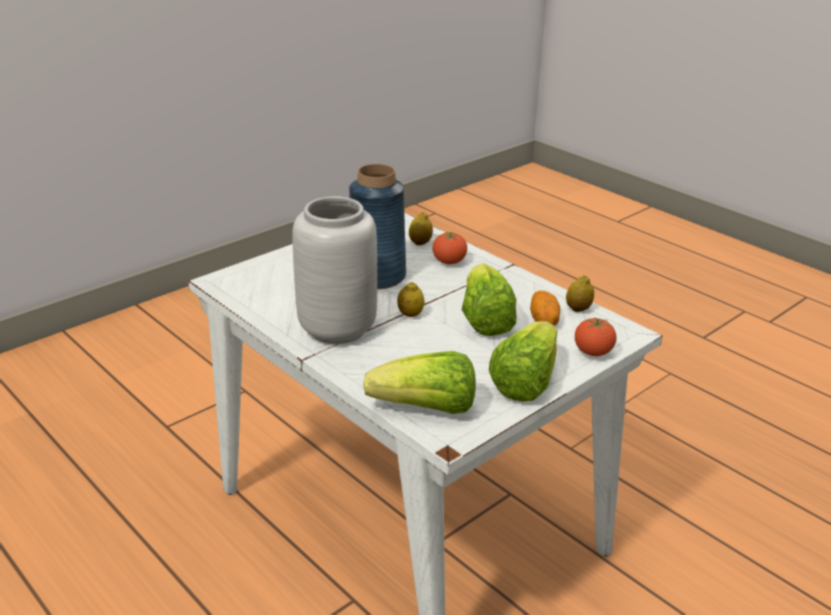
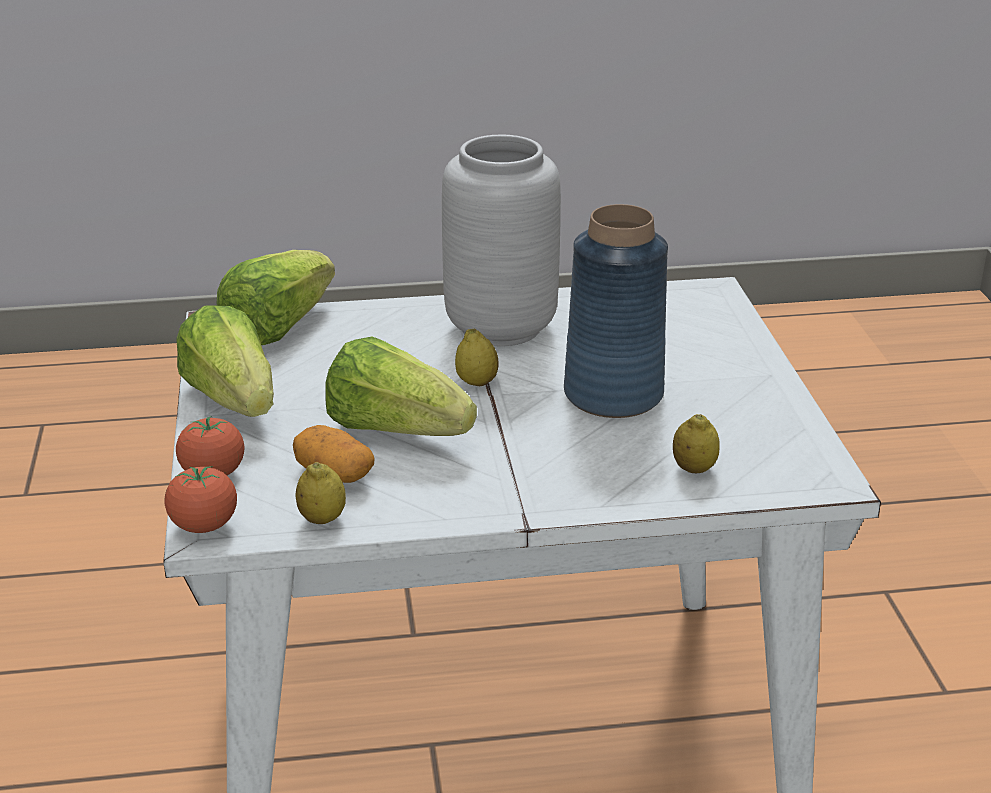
camera: 125 degrees right, 0 degrees up
(449, 262) = (596, 469): tomato -> tomato (204, 526)

